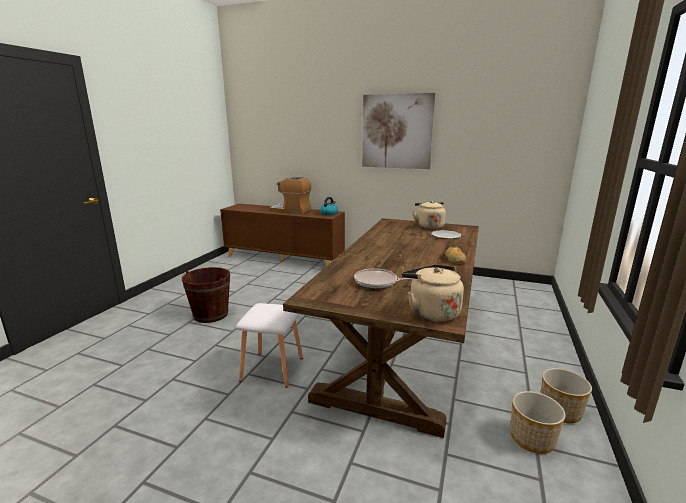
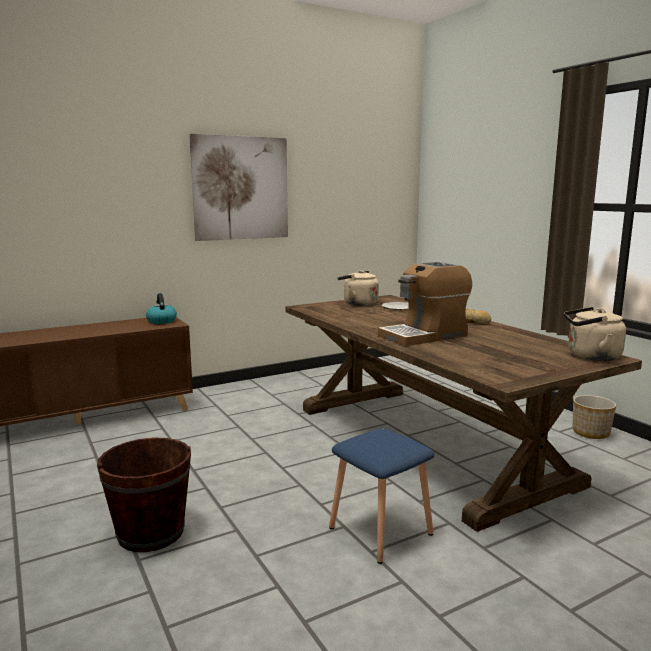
camera: 50 degrees left, 5 degrees down
(272, 368) = (379, 530): white stool -> blue stool
(291, 210) = (87, 329): coffee machine -> coffee machine (424, 335)
(378, 282) = (497, 353): frying pan -> none
(532, 439) = (616, 456): planter -> none

